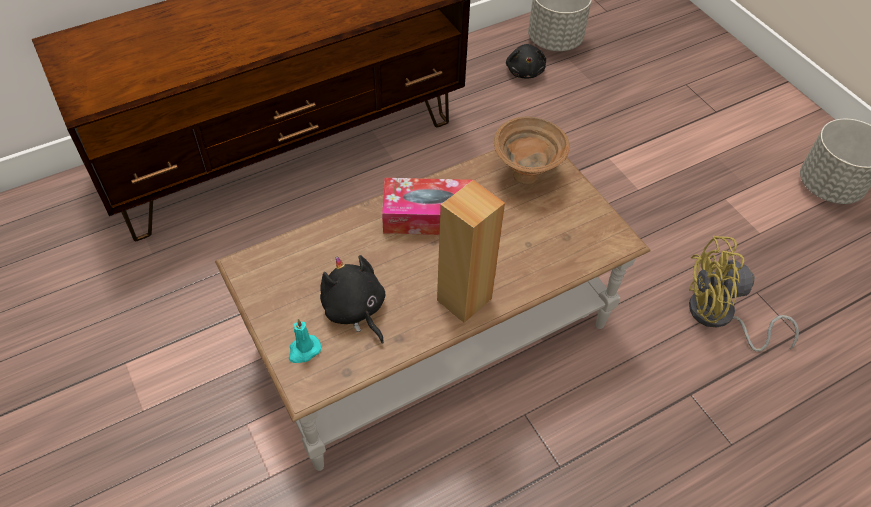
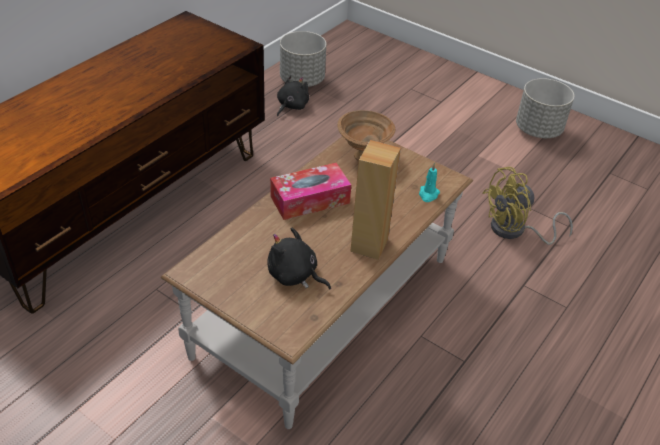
camera: 25 degrees left, 10 degrees down
(303, 350) = (273, 313): turquoise candle -> turquoise candle (428, 194)
(525, 71) = (291, 106): black plush toy -> black plush toy turned 120 degrees counterclockwise

